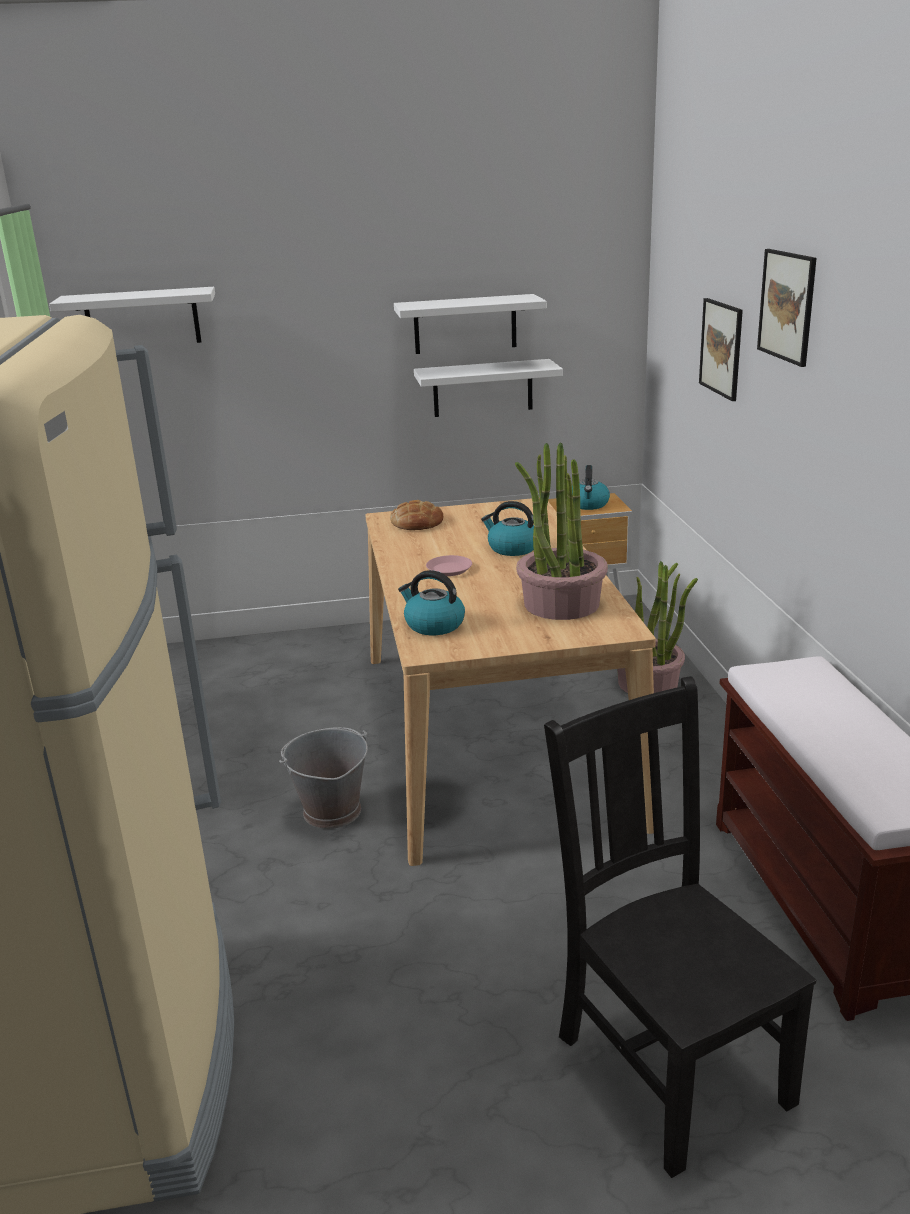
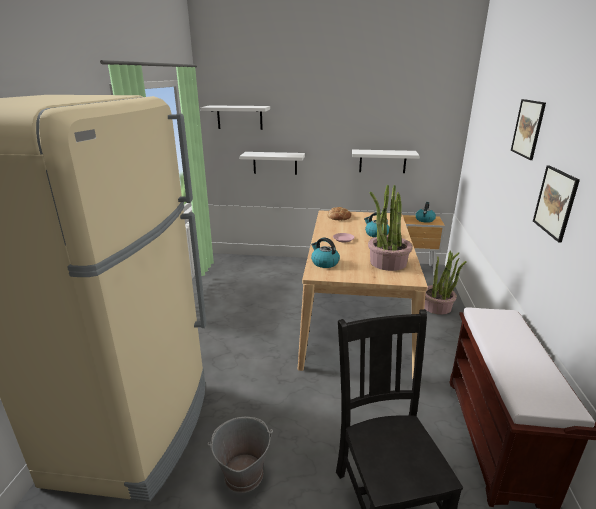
camera: 15 degrees right, 0 degrees up
(331, 811) = (273, 338): grey bucket -> grey bucket (243, 474)
(465, 324) = (377, 131): white shelf -> white shelf (275, 163)
(721, 348) = (495, 150): picture -> picture (555, 202)

